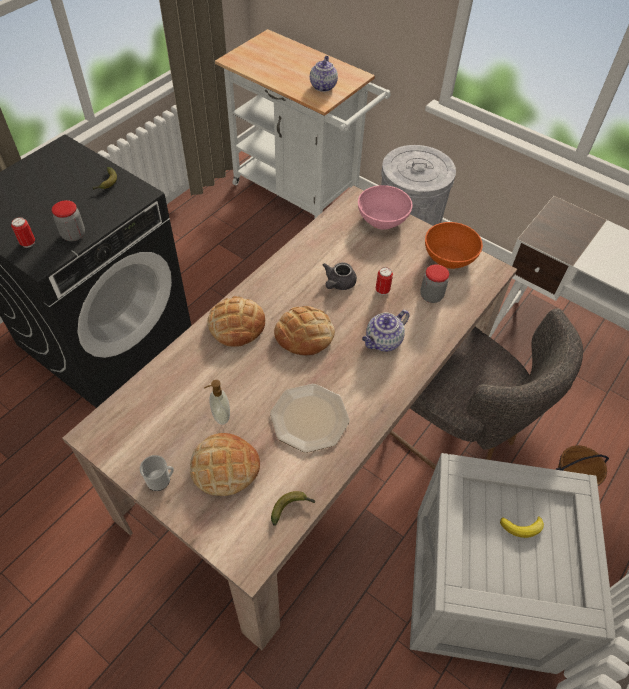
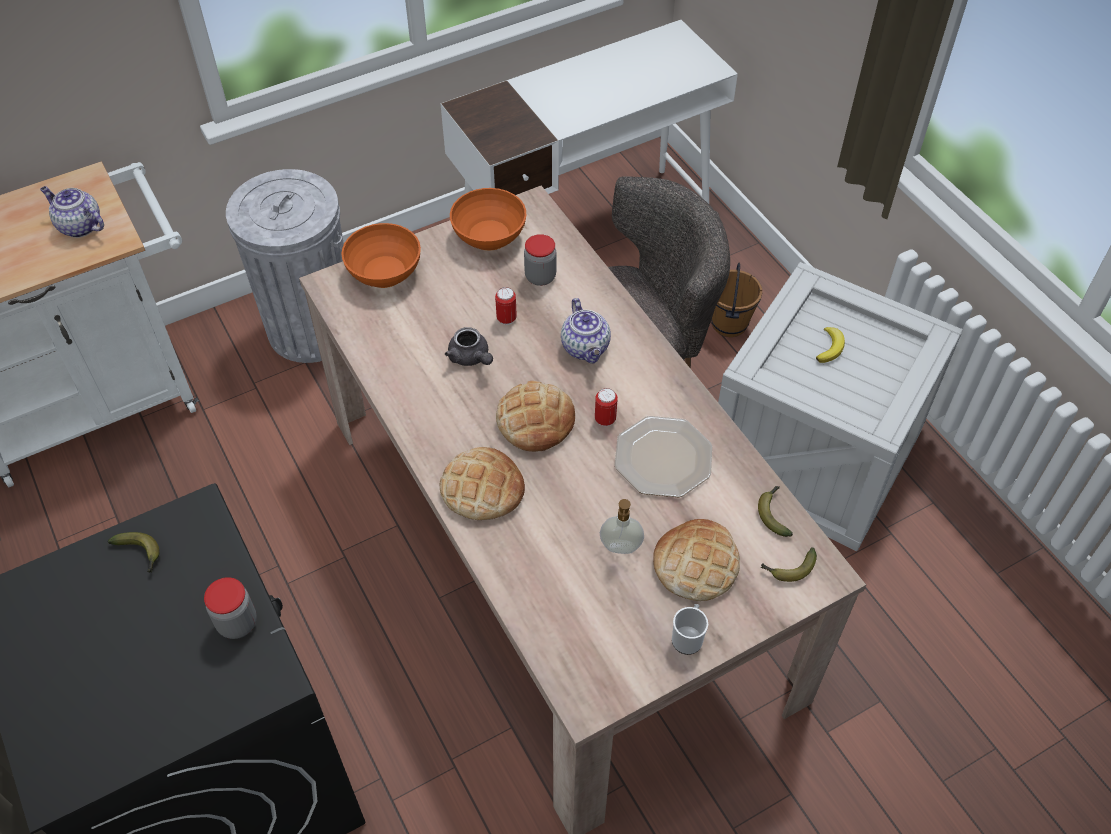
camera: 65 degrees left, 0 degrees up
(28, 243) = (217, 692): can -> can (605, 419)
(244, 533) = (788, 569): none -> banana
(382, 219) = (383, 272): pink bowl -> orange bowl

